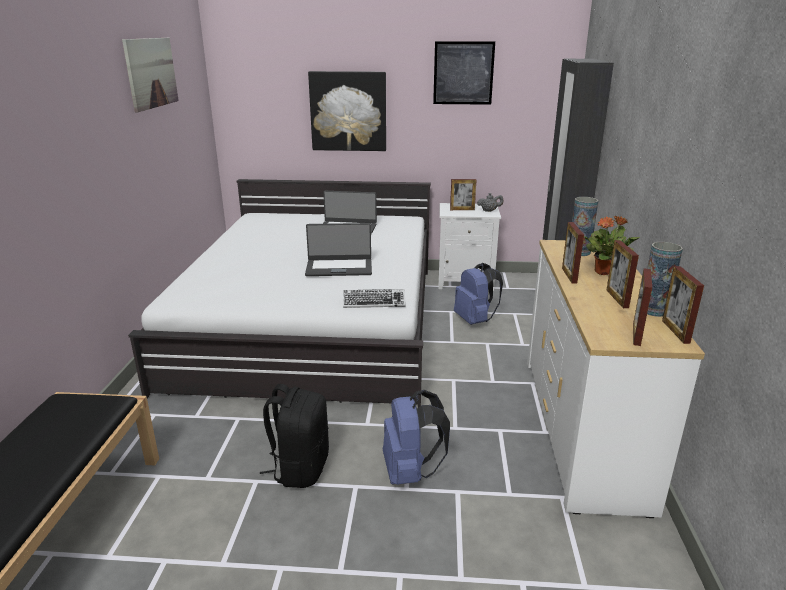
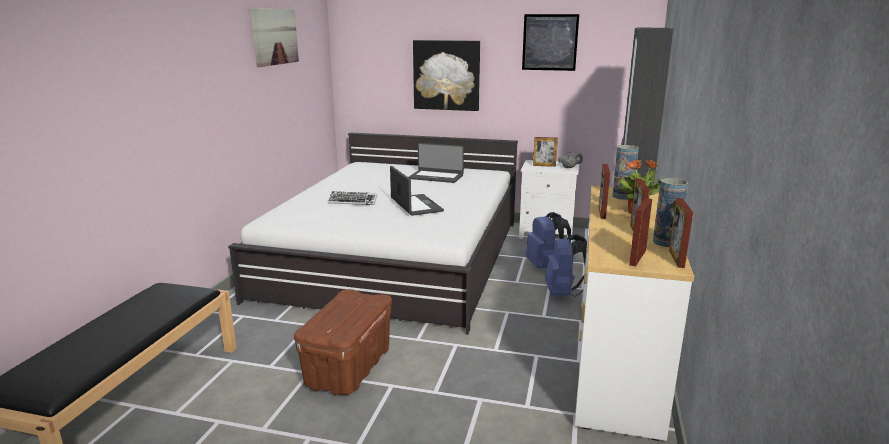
camera: 10 degrees right, 5 degrees down
(300, 468) = (349, 367): black backpack -> brown storage box
(339, 267) = (415, 205): laptop -> laptop turned 120 degrees counterclockwise
(374, 302) = (434, 232): keyboard -> keyboard (353, 201)
(410, 472) = (443, 380): blue backpack -> blue backpack (564, 293)

